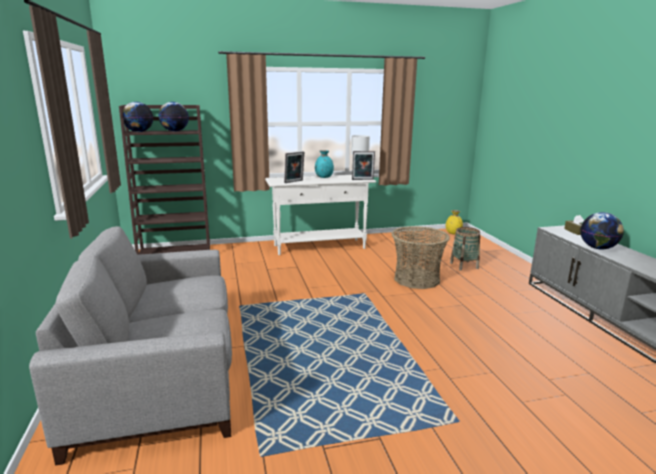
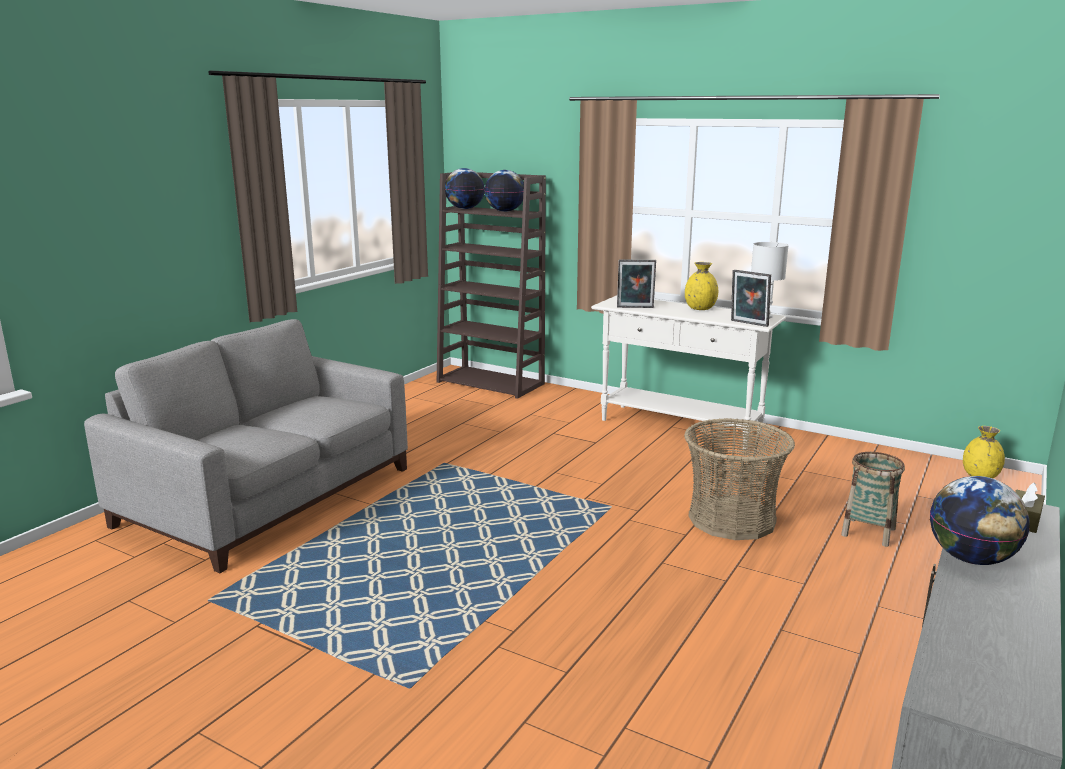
camera: 45 degrees right, 0 degrees up
(324, 177) = (700, 308): turquoise vase -> yellow vase

